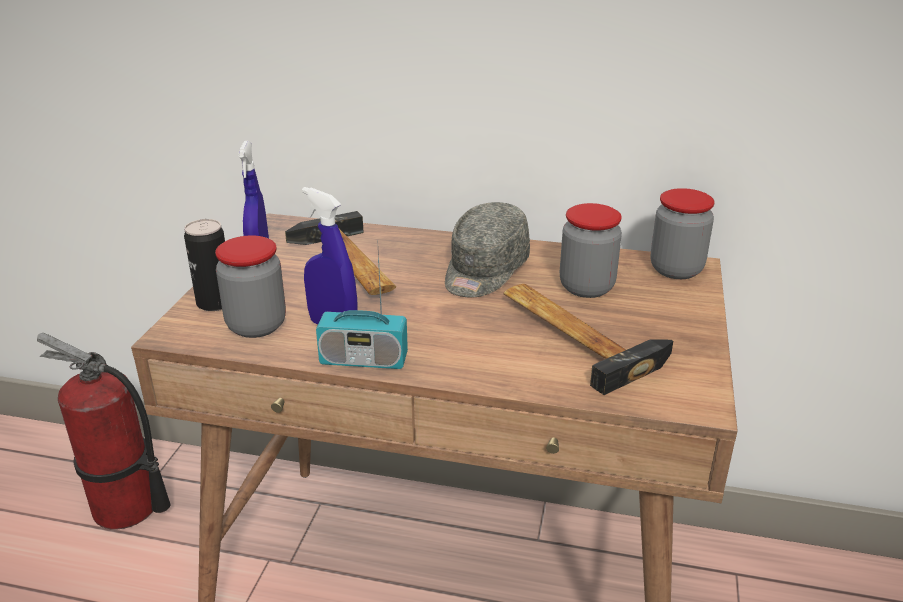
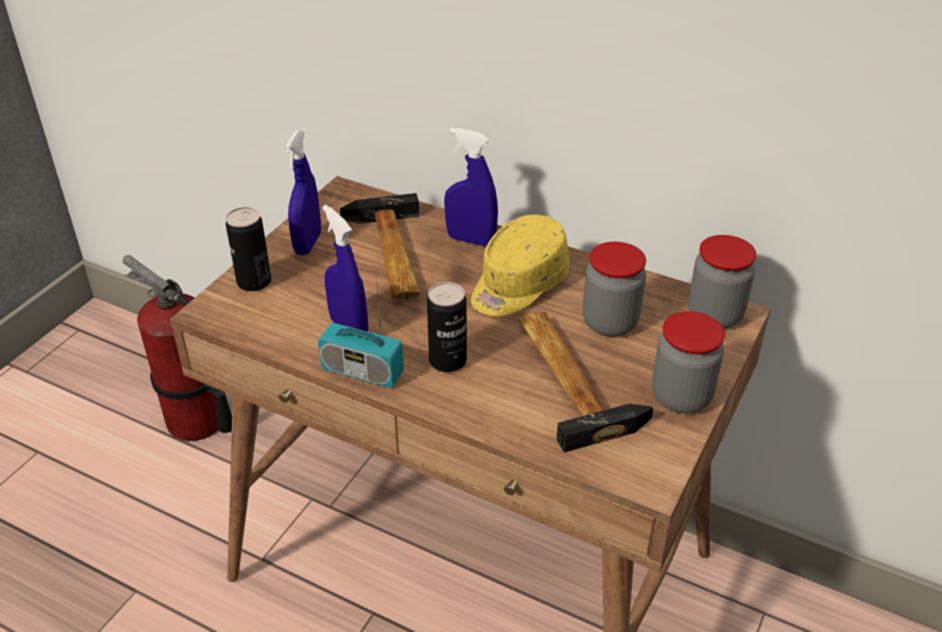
camera: 15 degrees right, 10 degrees up
(256, 325) = (282, 314): jar -> jar (681, 397)
(422, 244) = (470, 240): none -> blue spray bottle
(447, 338) = (447, 361): none -> can
(484, 271) = (517, 285): grey cap -> yellow cap

